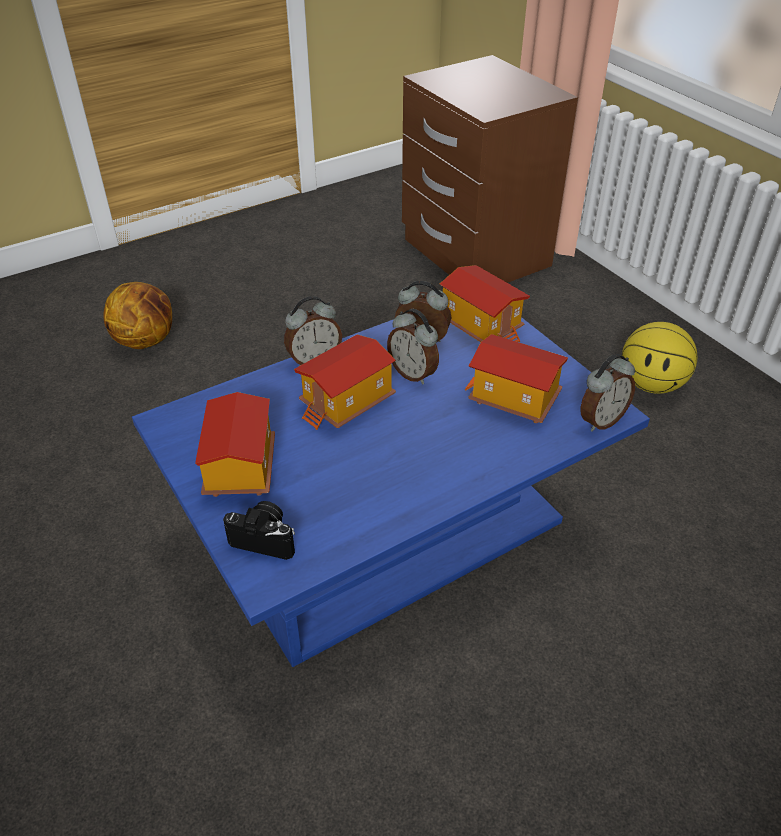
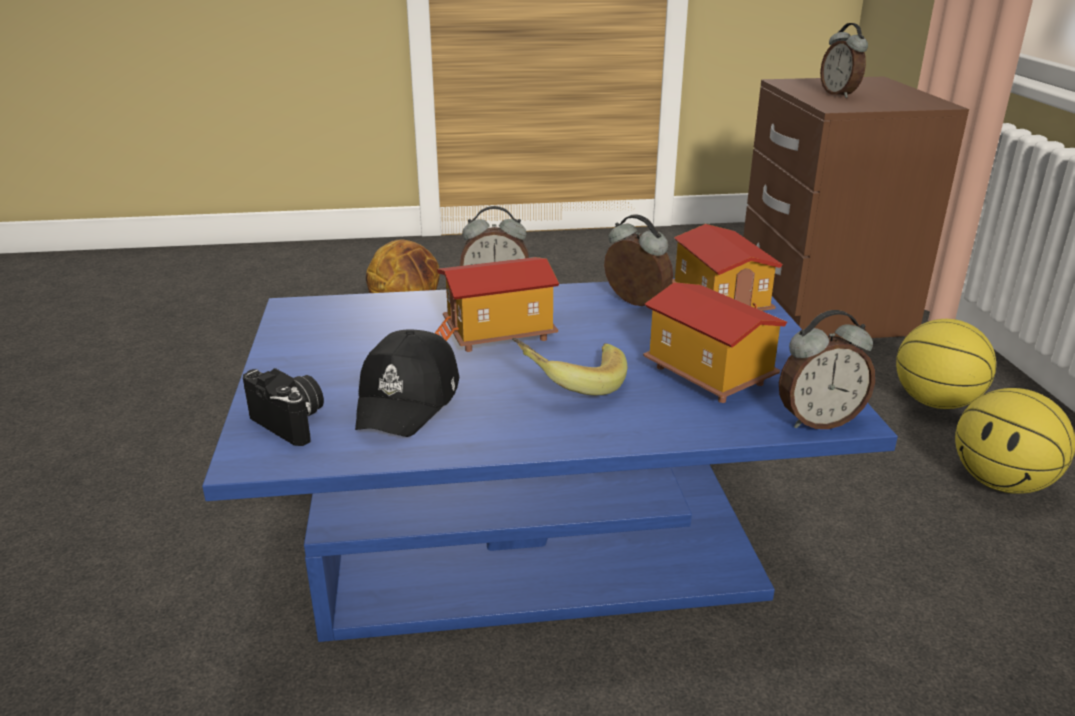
camera: 25 degrees right, 15 degrees down
(239, 468) = (327, 359): toy house -> none
(332, 488) = (409, 400): none -> black cap
(413, 373) = (599, 327): alarm clock -> alarm clock (839, 94)
(431, 436) = (570, 383): none -> banana
(587, 326) = (934, 402): none -> basketball

